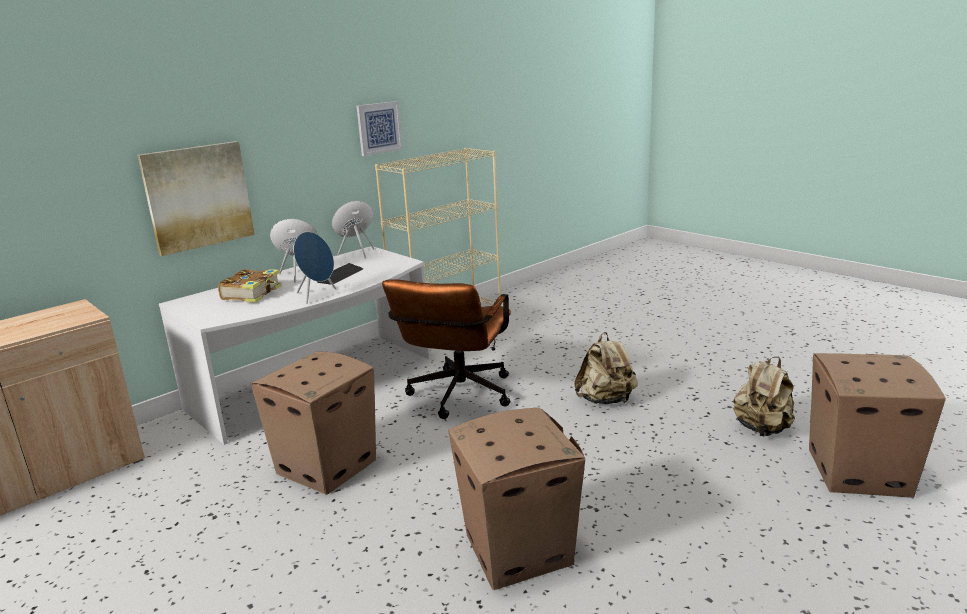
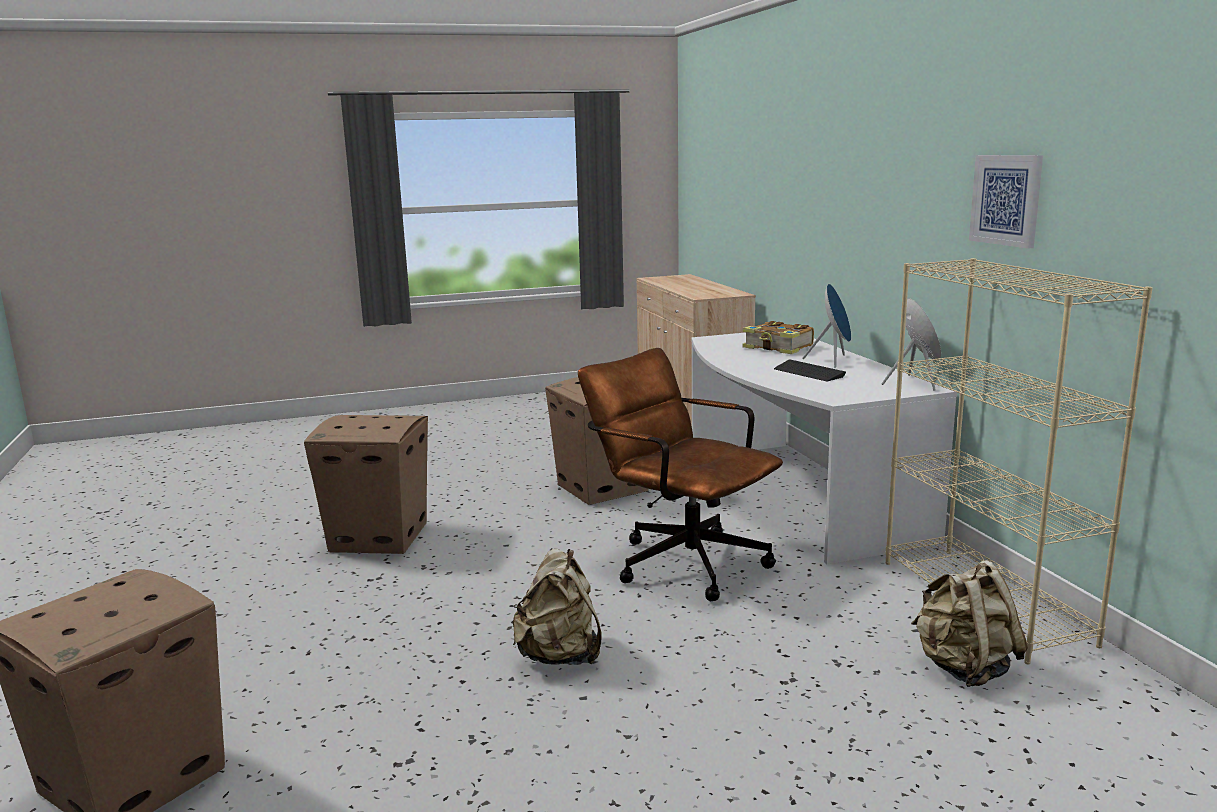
camera: 115 degrees right, 5 degrees down
(198, 197) = (825, 234): picture -> none
(317, 295) = (738, 363): blue speaker -> none
(762, 429) = (320, 757): beige backpack -> beige backpack (964, 668)

